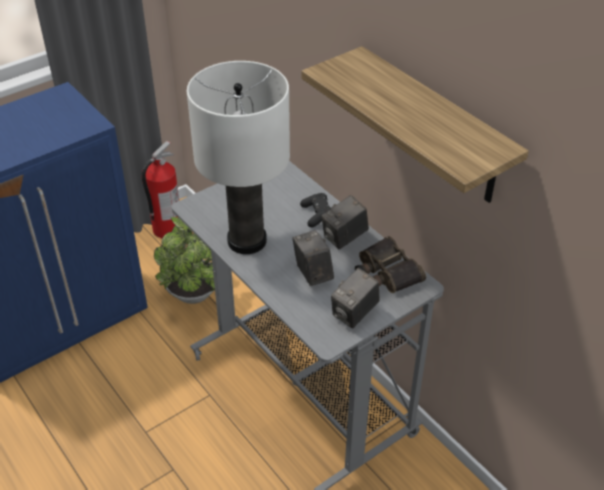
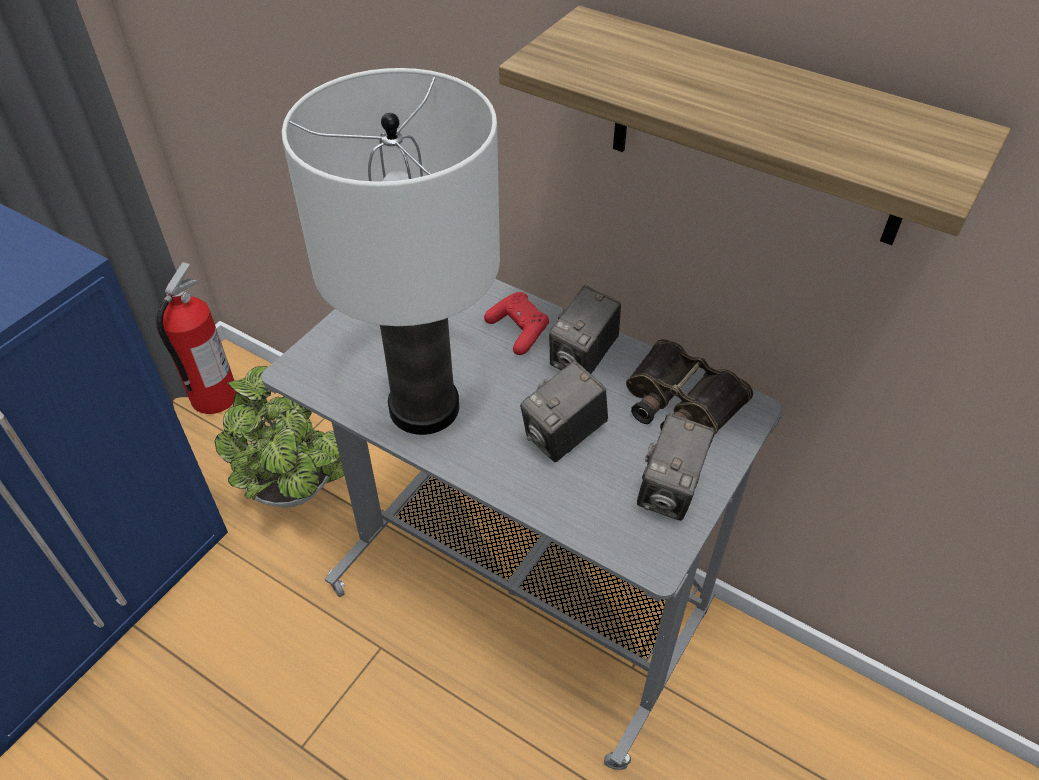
camera: 20 degrees left, 5 degrees up
(312, 273) = (564, 437): camera -> camera turned 90 degrees counterclockwise
(317, 215) = (518, 331): black game controller -> red game controller

